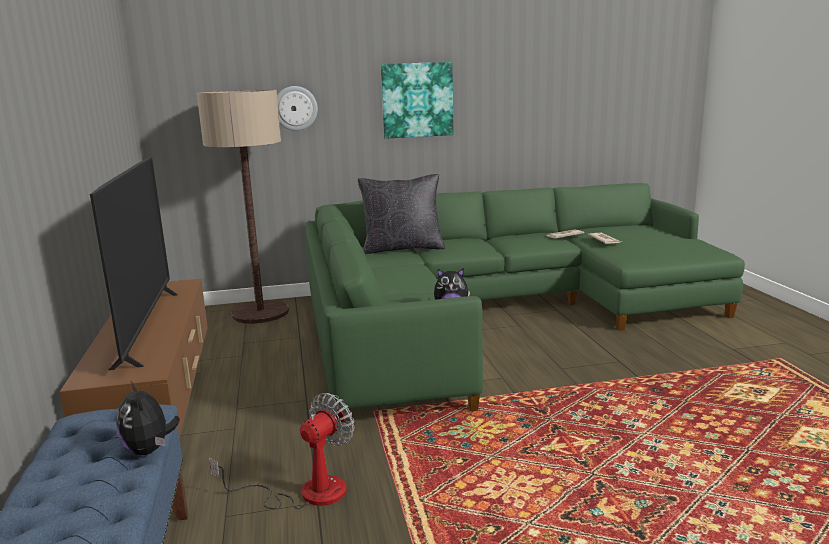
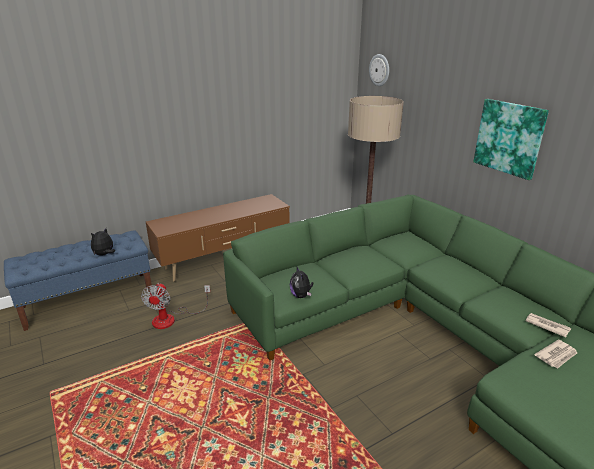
camera: 70 degrees right, 10 degrees up
(148, 327) = (214, 215): television -> none
(295, 108) = (425, 119): wall clock -> wall clock (379, 70)
(306, 492) = (171, 318): fan -> fan turned 75 degrees clockwise
(402, 248) = (421, 251): black pillow -> none

